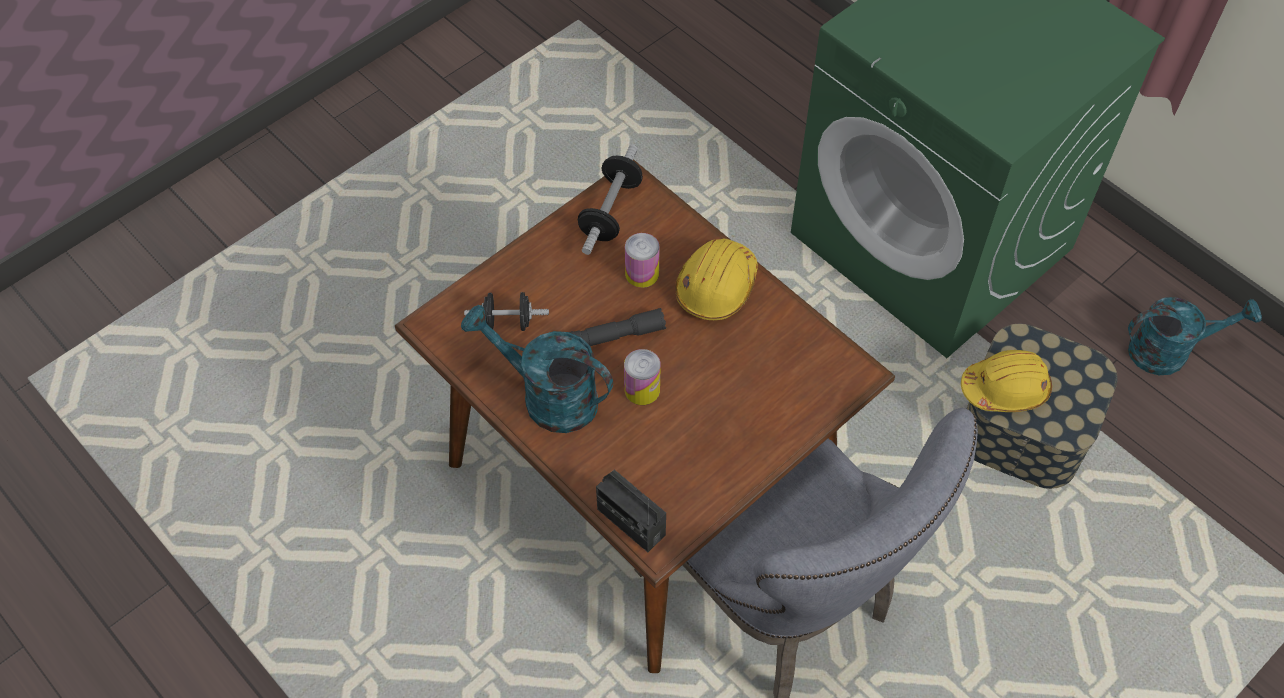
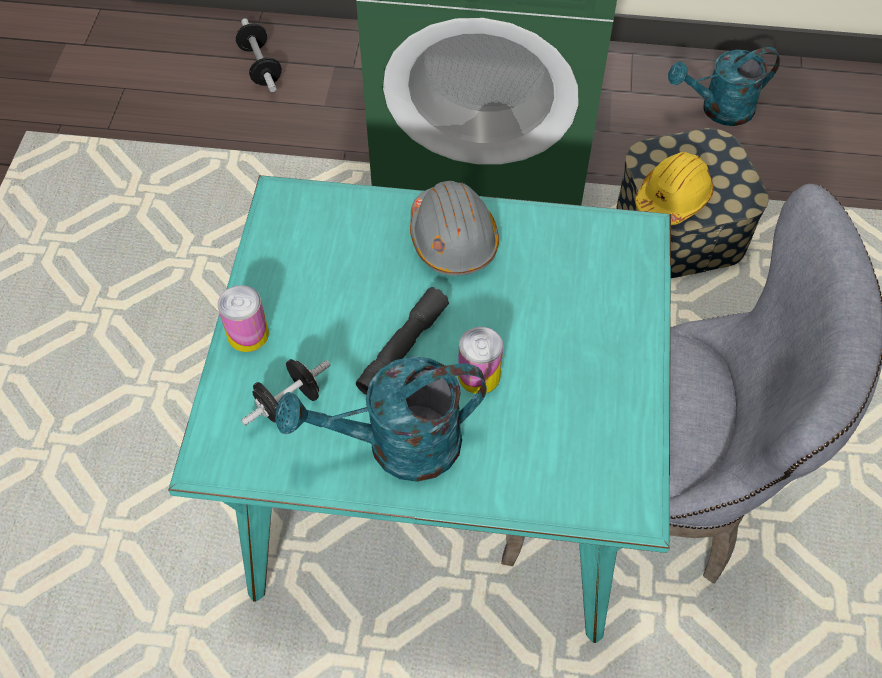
camera: 40 degrees left, 0 degrees up
(610, 211) = (289, 234): dumbbell -> dumbbell (260, 66)
(630, 522) = (592, 507): radio -> none
(642, 273) = (374, 271): can -> can (248, 334)
(643, 486) = (442, 486): brown dining table -> turquoise dining table
(716, 287) = (452, 238): yellow hard hat -> grey hard hat
(1169, 351) = (718, 110): turquoise watering can -> turquoise watering can turned 150 degrees counterclockwise

